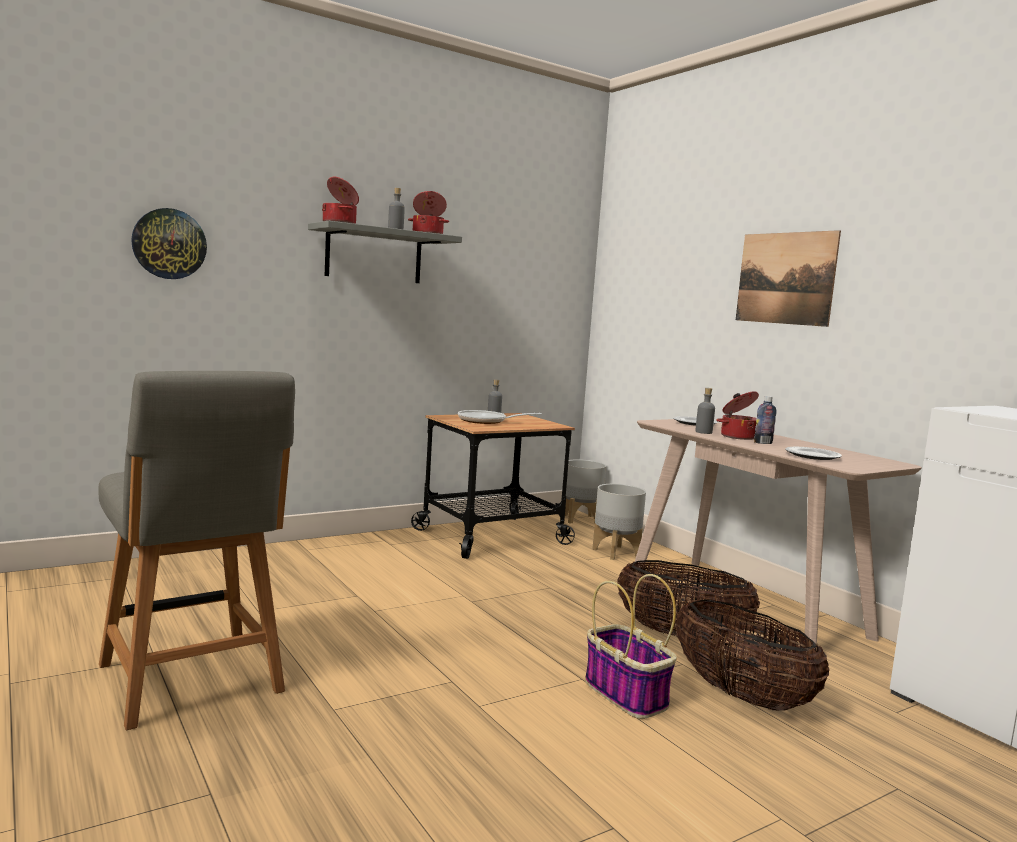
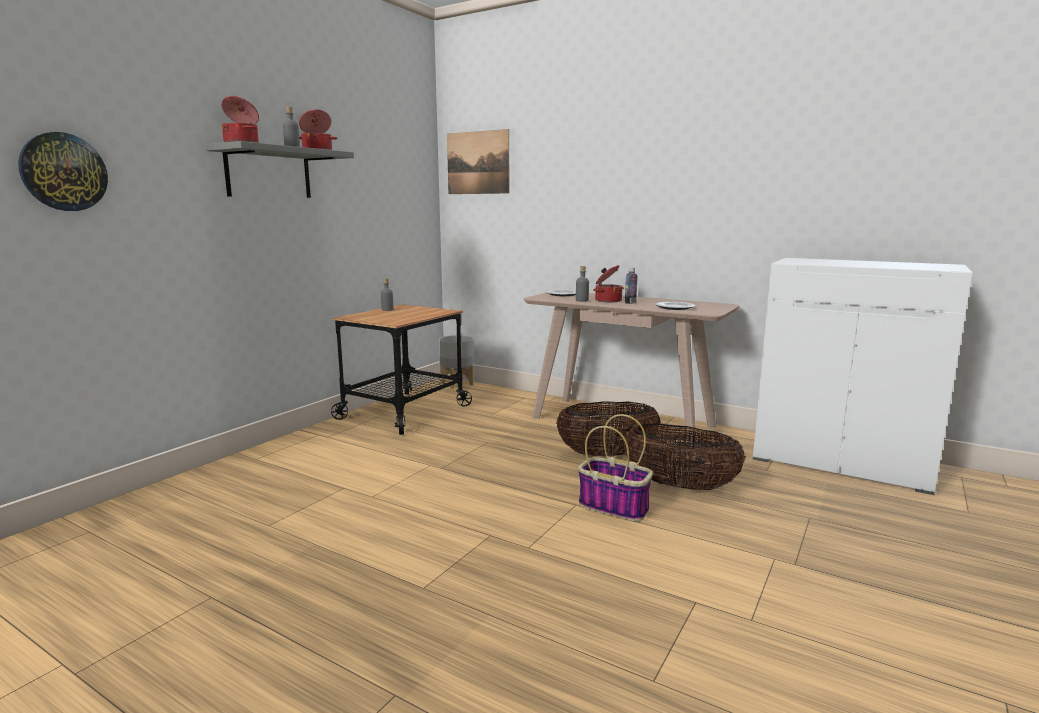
camera: 25 degrees left, 5 degrees up
(192, 681) = (273, 606): grey chair -> none
(486, 421) = (390, 315): frying pan -> none
(616, 552) = (506, 404): grey planter -> none
(785, 278) = (618, 176): picture -> picture (478, 163)

